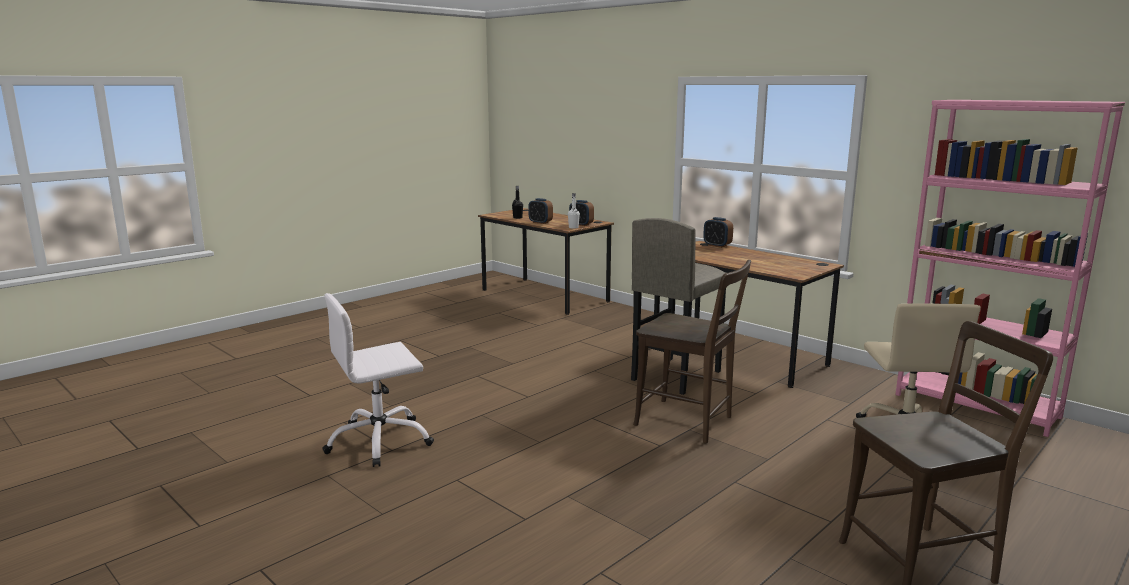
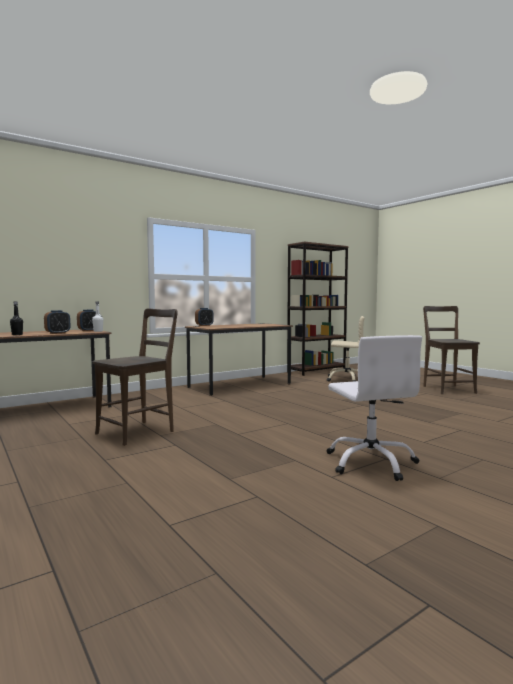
camera: 80 degrees left, 10 degrees down
(675, 375) = (264, 396): grey stool -> none
(688, 422) = (332, 399): brown chair -> brown chair (139, 432)
(976, 406) = (316, 371): pink bookcase -> brown bookcase

